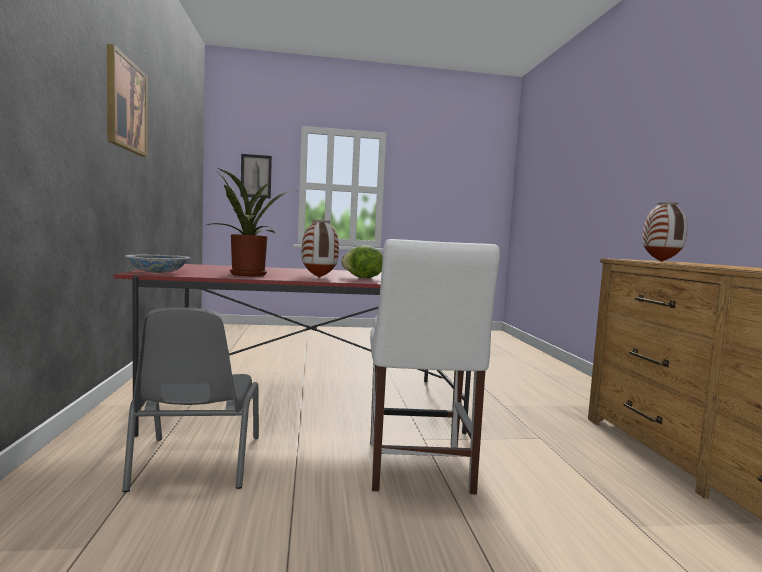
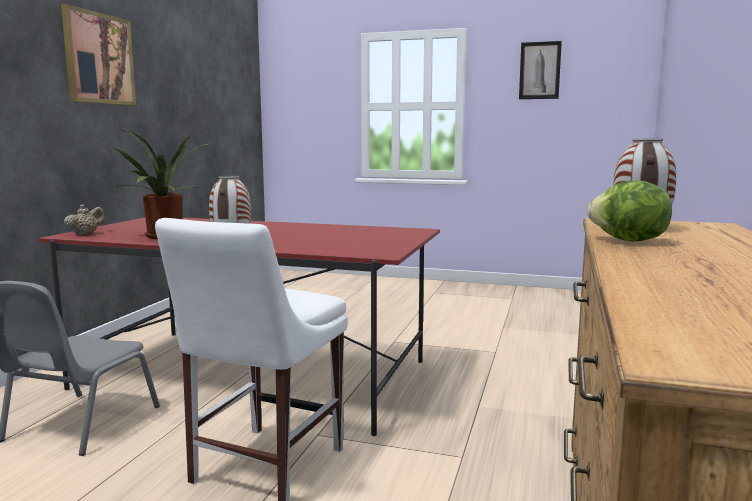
camera: 25 degrees right, 5 degrees up
(158, 272) = (86, 234): bowl -> beige teapot
(256, 176) = (313, 100): picture -> picture (539, 70)
(363, 278) = (282, 240): lettuce -> lettuce (629, 241)

